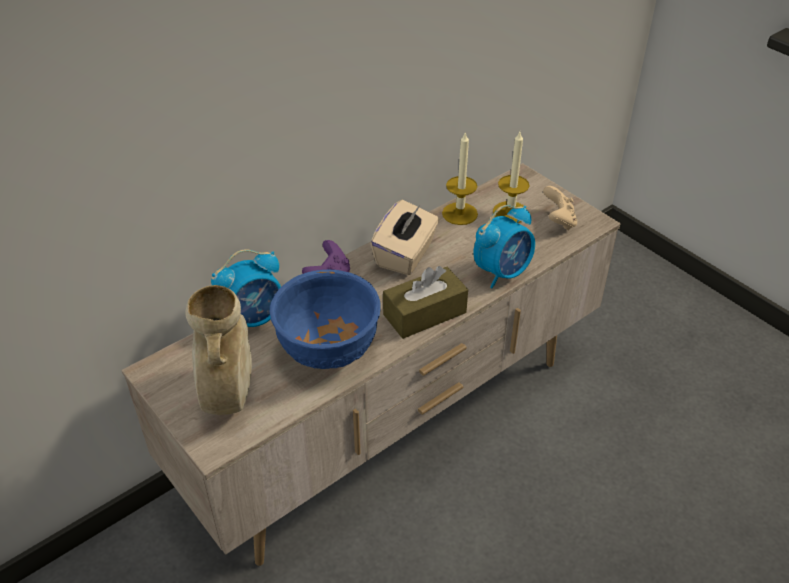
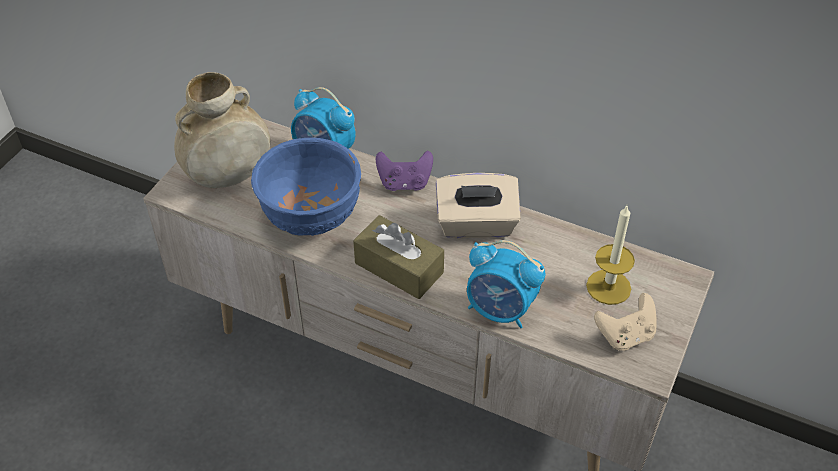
camera: 65 degrees right, 5 degrees up
(459, 213) = (574, 245): candle -> none

